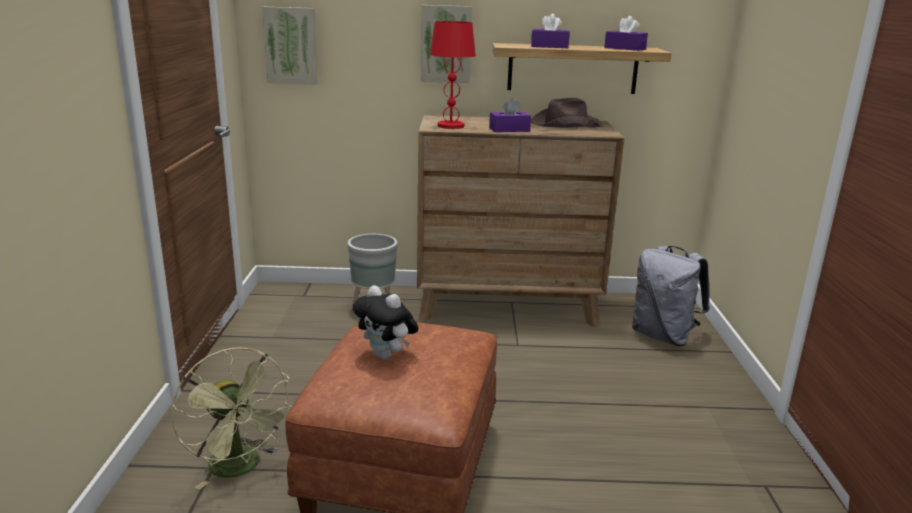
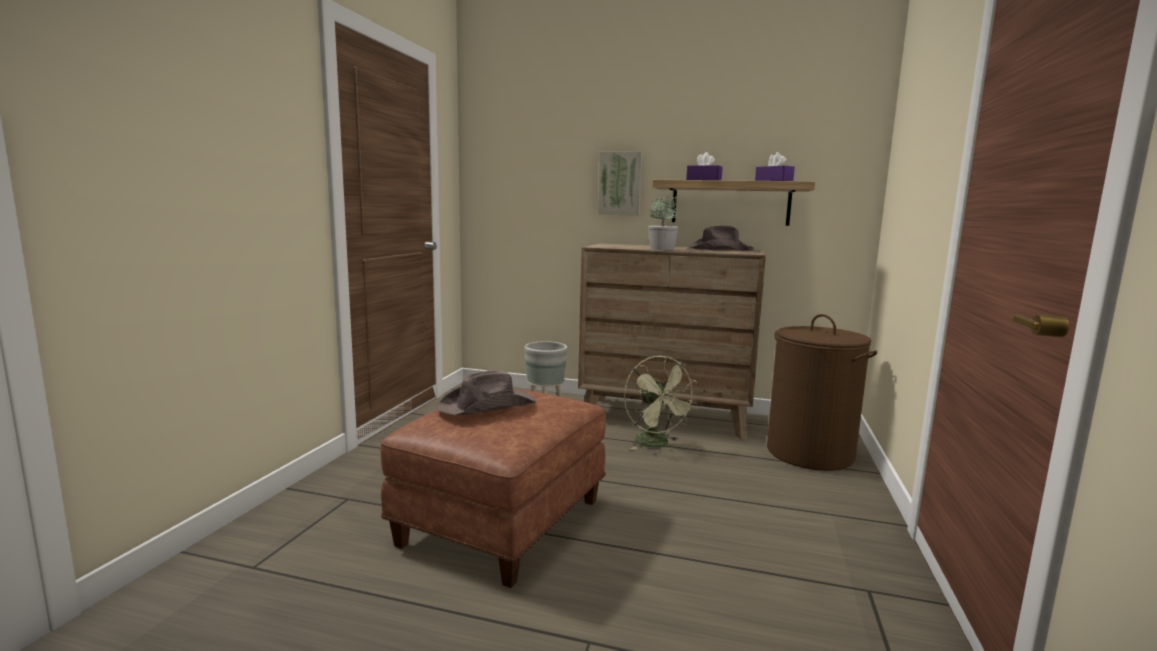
camera: 15 degrees right, 10 degrees down
(240, 468) = (369, 502): green fan -> green fan (656, 444)
(291, 45) = (498, 187): picture -> none
(387, 356) = (488, 406): plush toy -> brown hat
(450, 126) = (613, 246): red table lamp -> none
(509, 130) = (662, 249): purple tissue box -> potted plant
(663, 336) = (810, 453): grey backpack -> brown laundry basket

